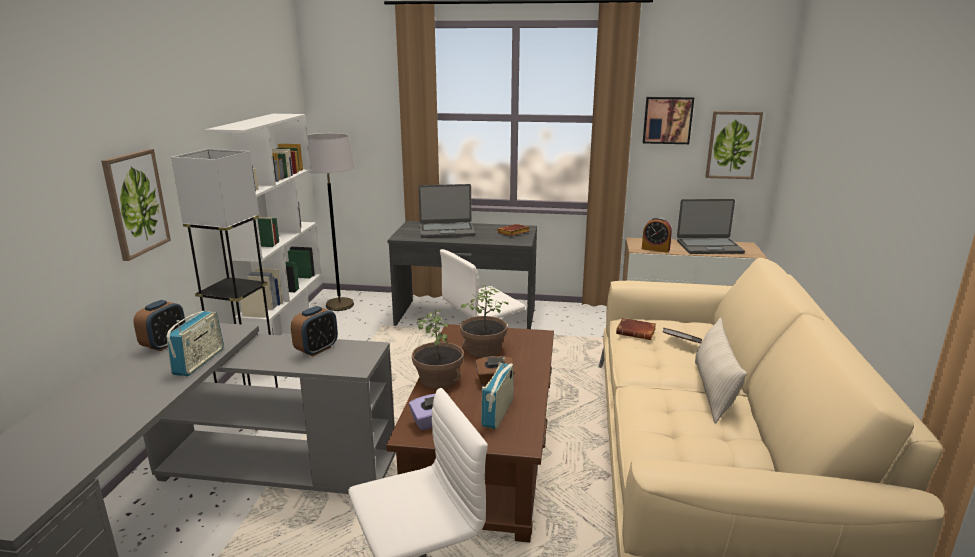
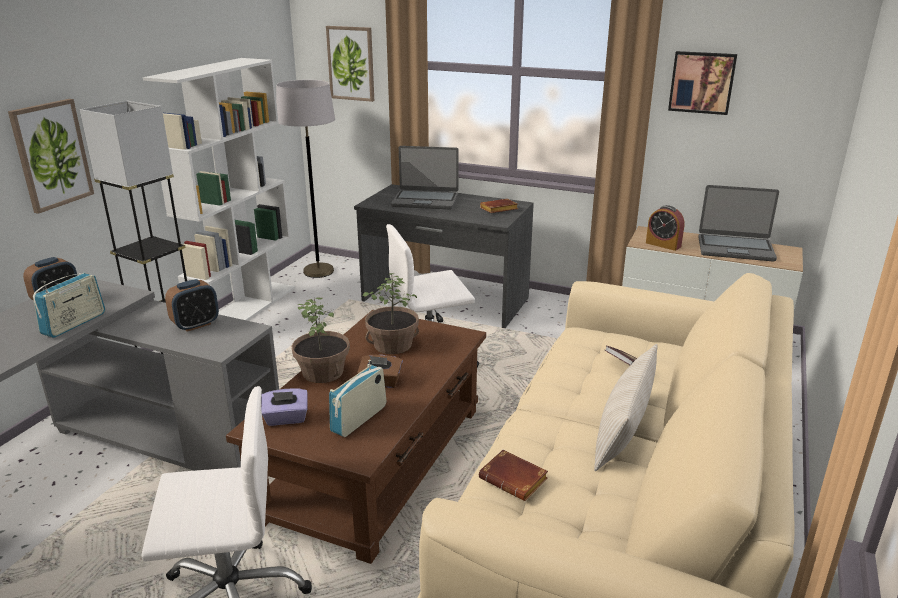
camera: 15 degrees right, 5 degrees up
(637, 332) = (581, 346): brown book -> brown book (515, 480)
(733, 145) = (787, 119): picture -> picture (351, 63)

